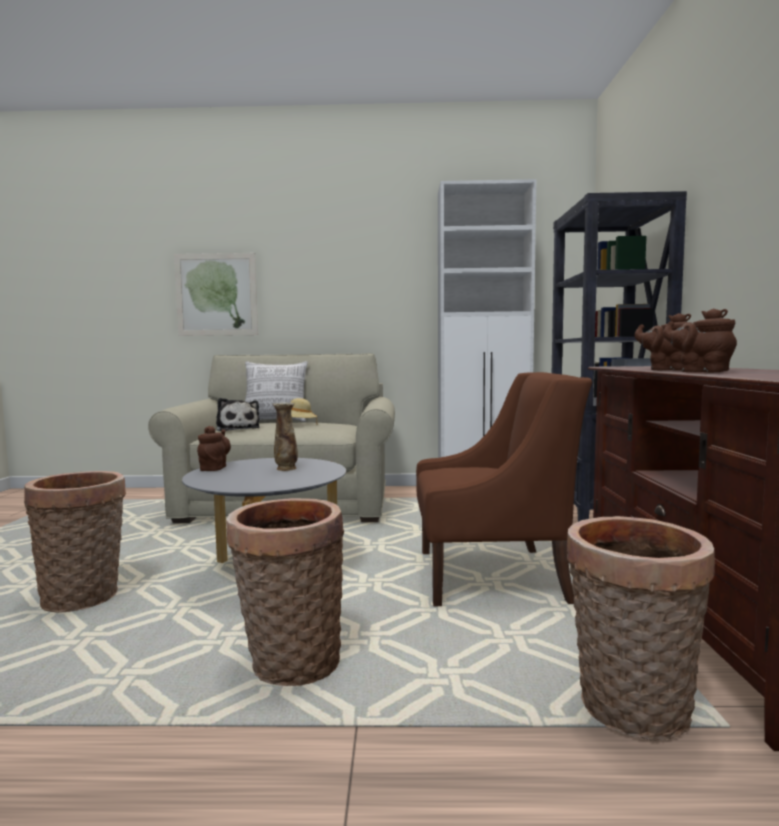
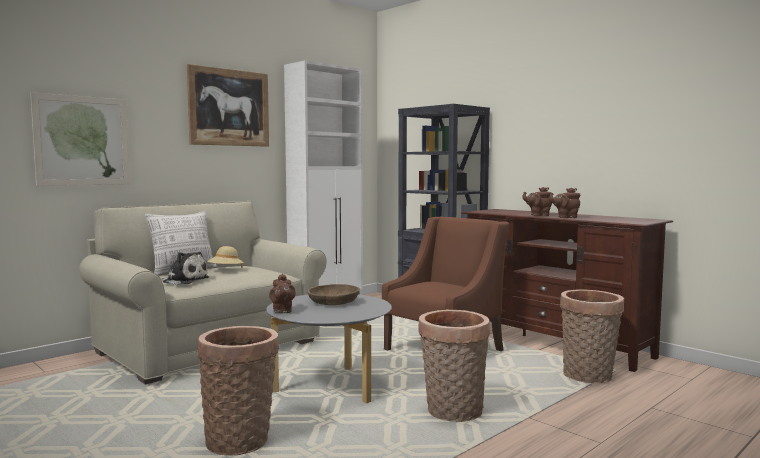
camera: 45 degrees left, 0 degrees up
(214, 468) = (282, 311): brown teapot -> brown teapot turned 150 degrees counterclockwise
(286, 469) = (333, 302): vase -> brown bowl
(366, 251) = (229, 107): none -> picture

